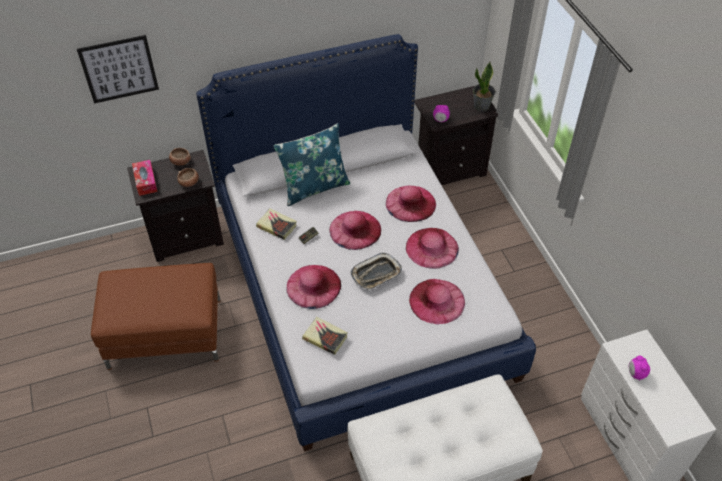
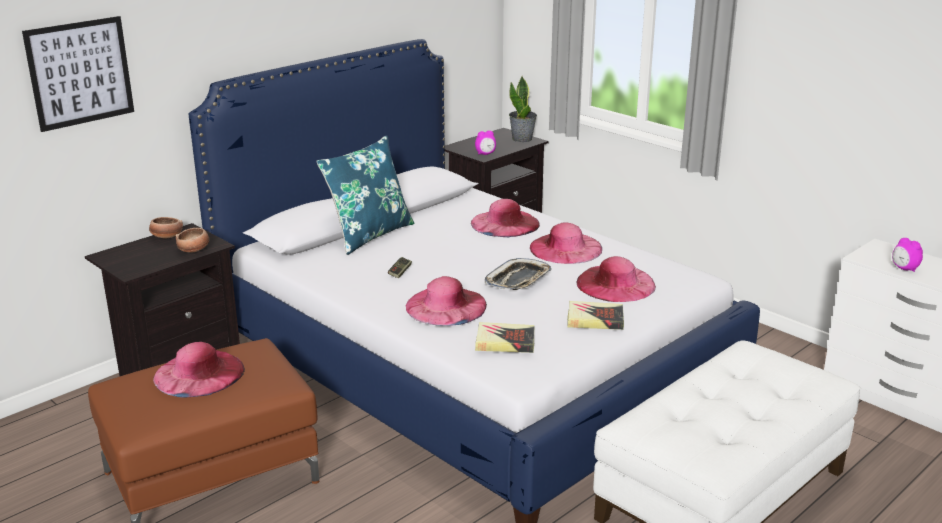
camera: 25 degrees left, 25 degrees down
(145, 181) = (125, 261): tissue box -> none
(276, 226) = (346, 272): book -> book (595, 320)
(355, 230) = (456, 254): pink hat -> pink hat (199, 373)

